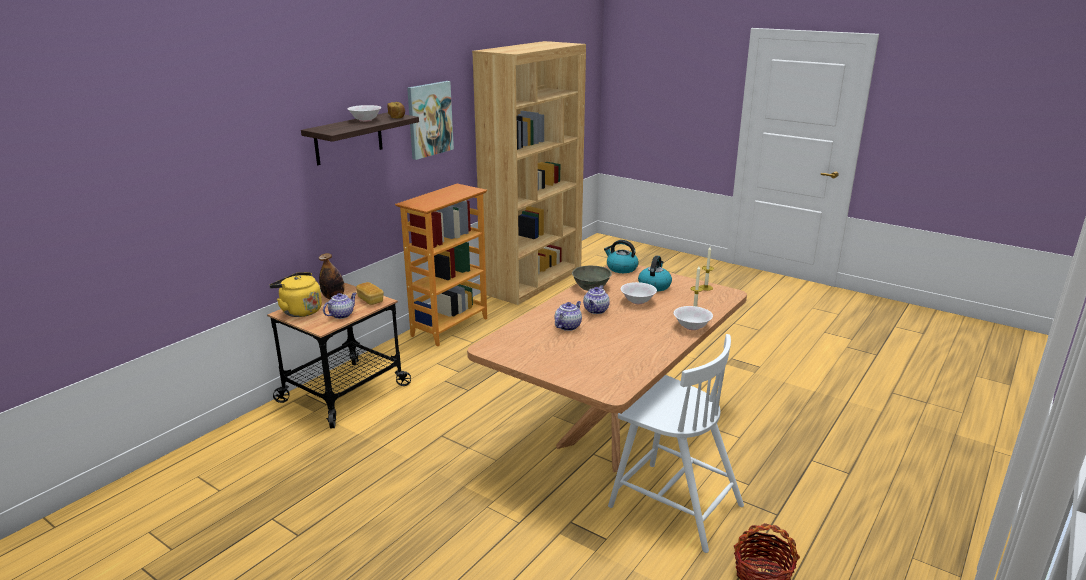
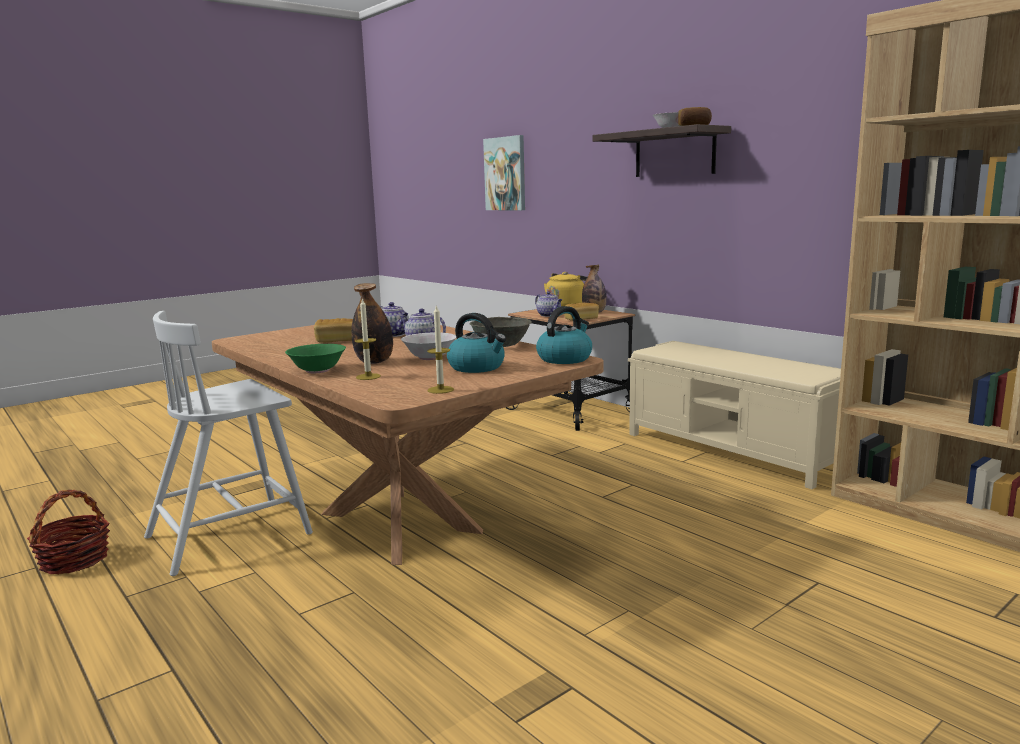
camera: 105 degrees right, 10 degrees down
(429, 119) = (800, 143): picture -> picture (505, 174)
(449, 327) = (733, 450): bookcase -> beige bench
(600, 342) = (338, 341): none -> bread
(659, 315) = (374, 362): none -> bottle
(692, 327) = (317, 370): white bowl -> green bowl

